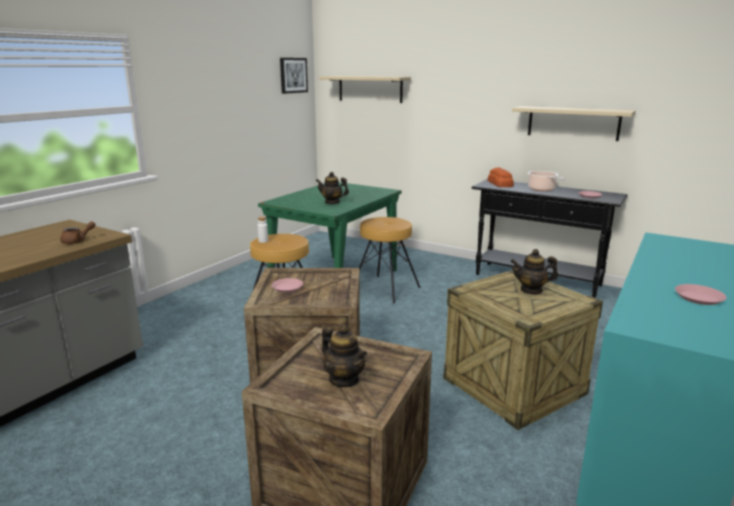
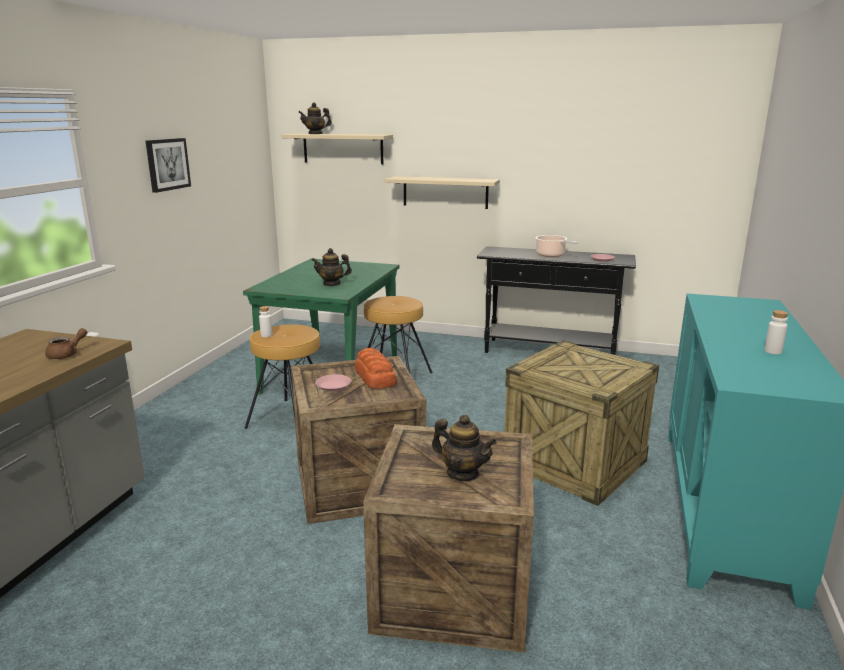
camera: 15 degrees left, 0 degrees up
(293, 75) = (248, 133): picture -> picture (167, 164)
(500, 183) = (504, 251): bread -> bread (375, 377)
(531, 290) = (588, 361): teapot -> teapot (315, 134)
(573, 123) = (576, 183): beige shelf -> beige shelf (445, 192)
(698, 298) = (773, 351): pink plate -> white bottle

